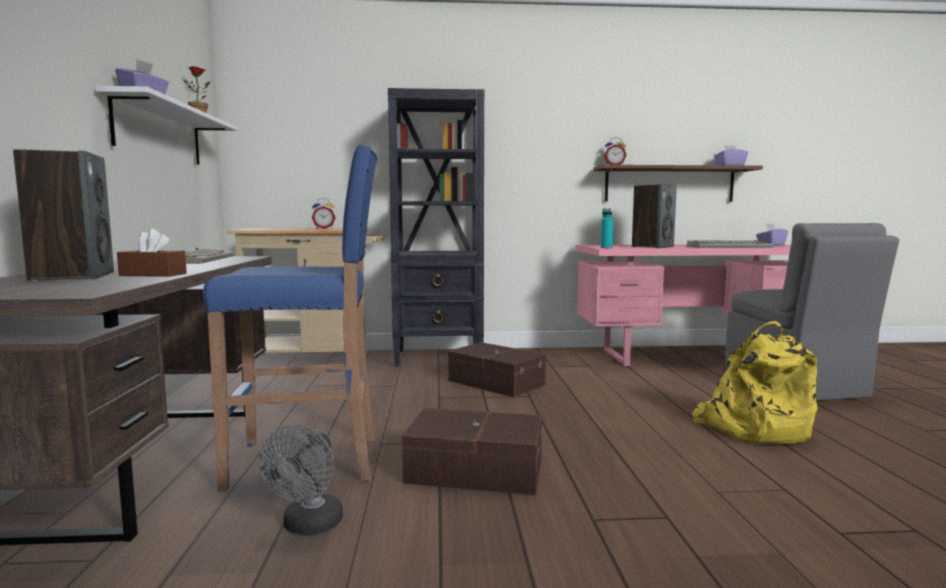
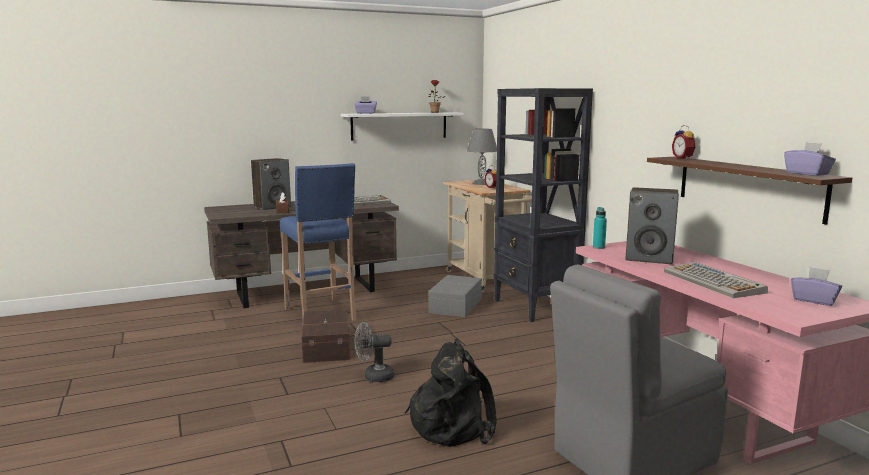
camera: 70 degrees right, 5 degrees up
(282, 228) = (481, 183): none -> grey table lamp
(309, 526) = (259, 328): grey fan -> grey fan (373, 377)
(387, 383) = (454, 305): none -> grey storage box
(496, 382) = (489, 332): brown storage box -> none
(753, 429) = (452, 425): yellow backpack -> black backpack

